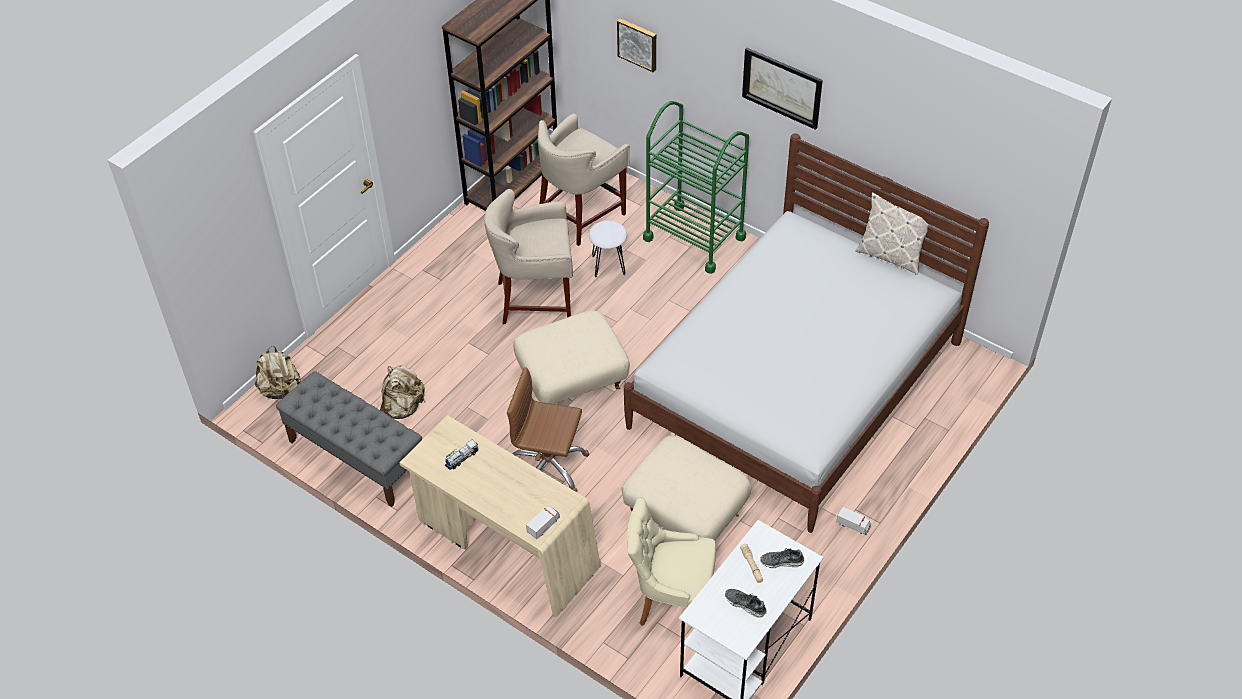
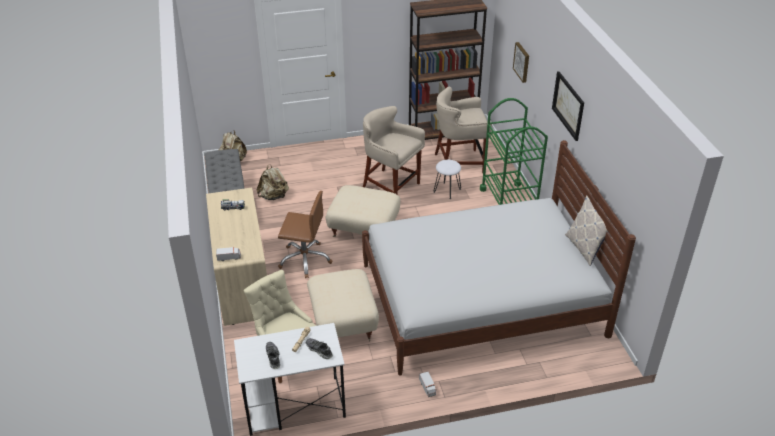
camera: 40 degrees right, 10 degrees down
(548, 467) = (305, 259): brown office chair -> brown office chair turned 135 degrees clockwise

